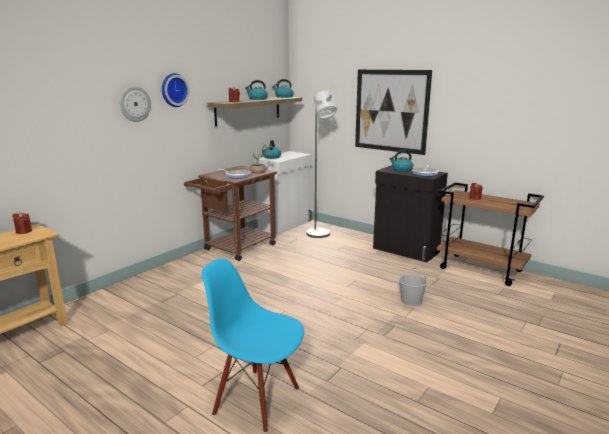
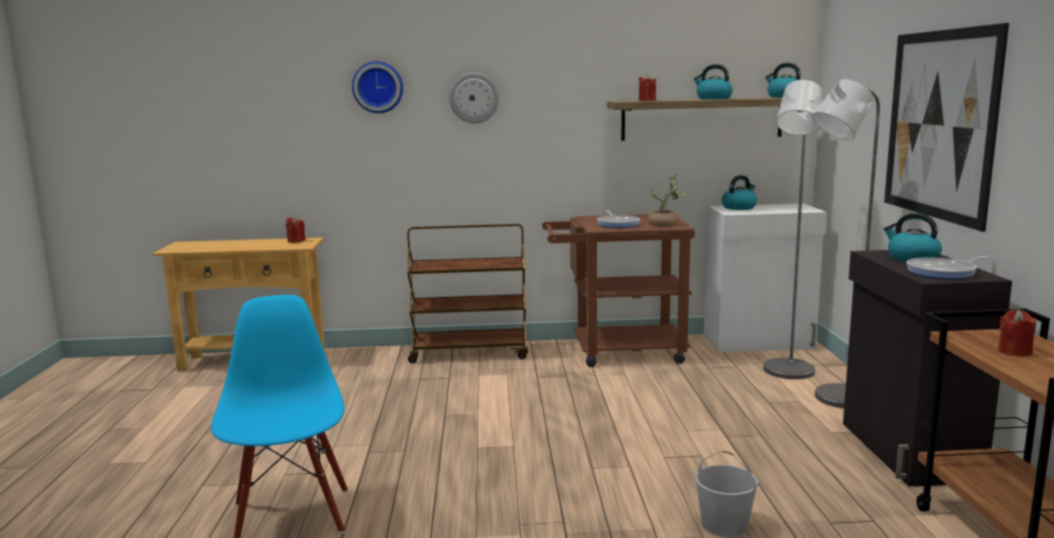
camera: 50 degrees right, 5 degrees down
(159, 276) = (470, 353): none -> brown cart
(173, 90) = (542, 79): wall clock -> wall clock (378, 87)
(353, 240) = (834, 399): none -> grey floor lamp

